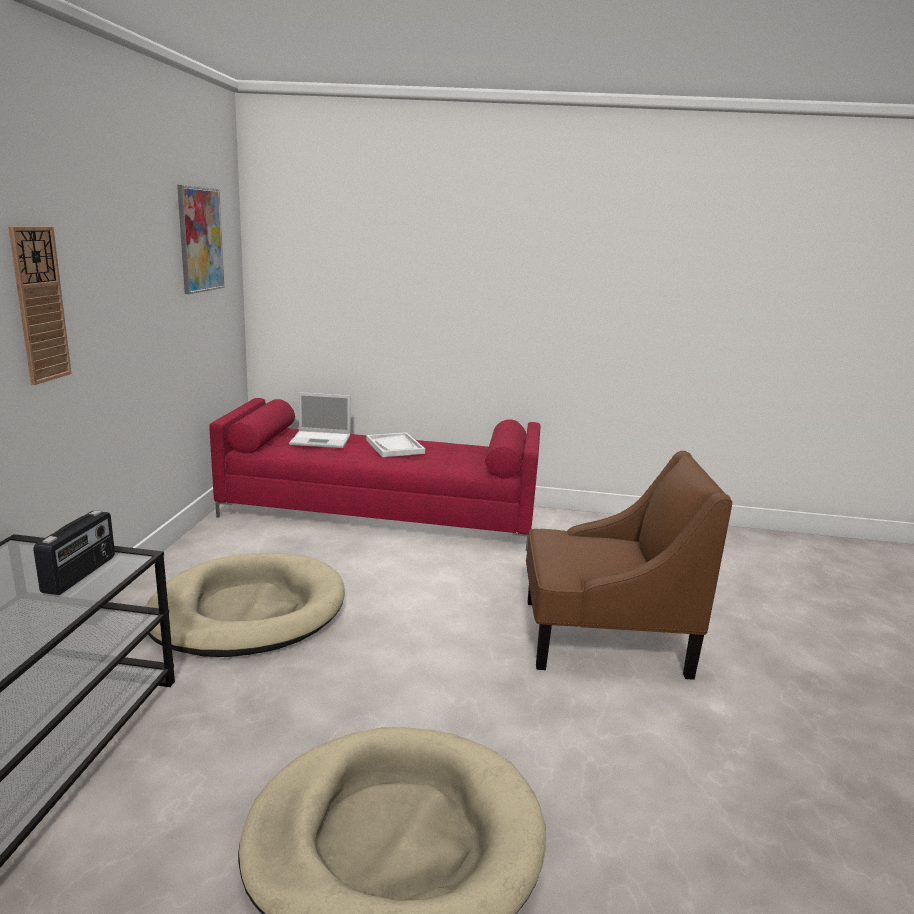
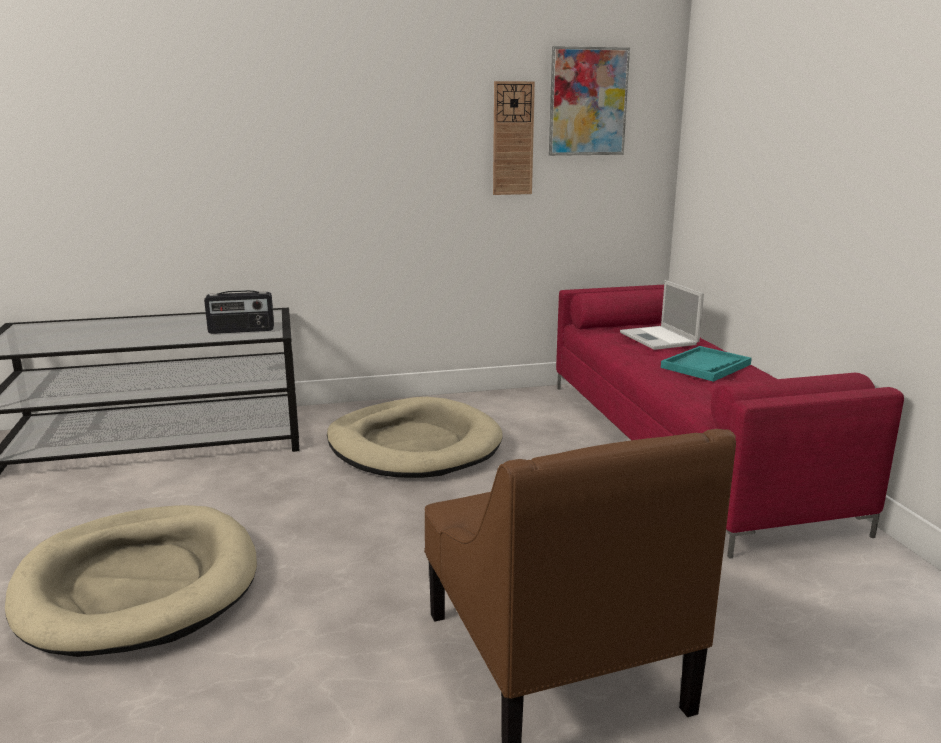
camera: 70 degrees right, 0 degrees up
(40, 305) = (342, 146): wall clock -> wall clock (513, 139)
(395, 447) = (706, 366): white tray -> turquoise tray

